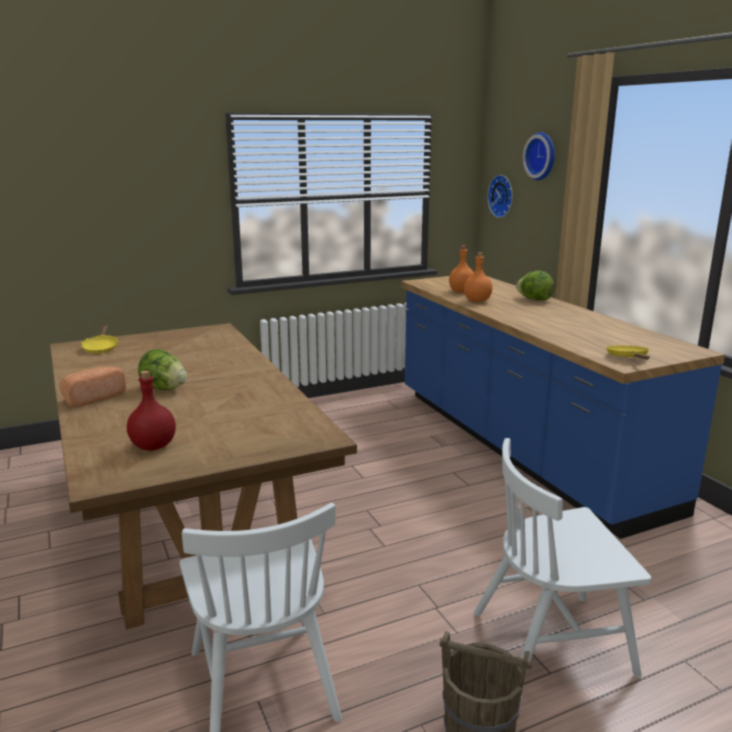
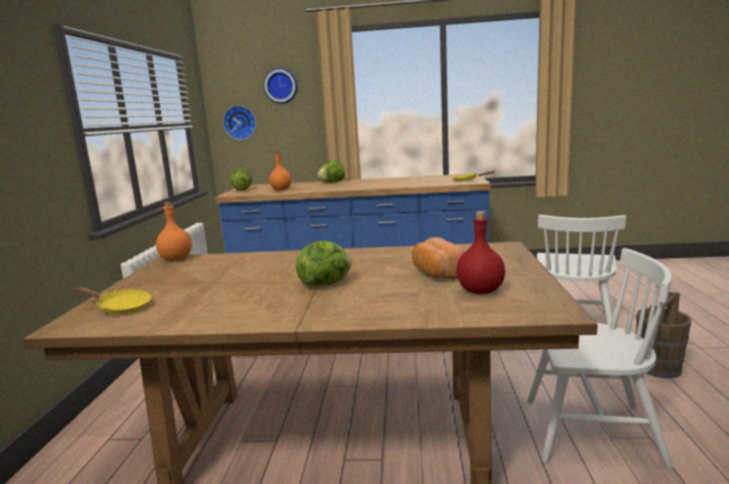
camera: 60 degrees left, 5 degrees down
(92, 398) = (310, 313): bread -> bread (436, 274)
(445, 280) = (242, 190): none -> lettuce
(477, 301) = (311, 189): orange bottle -> orange bottle (176, 259)

